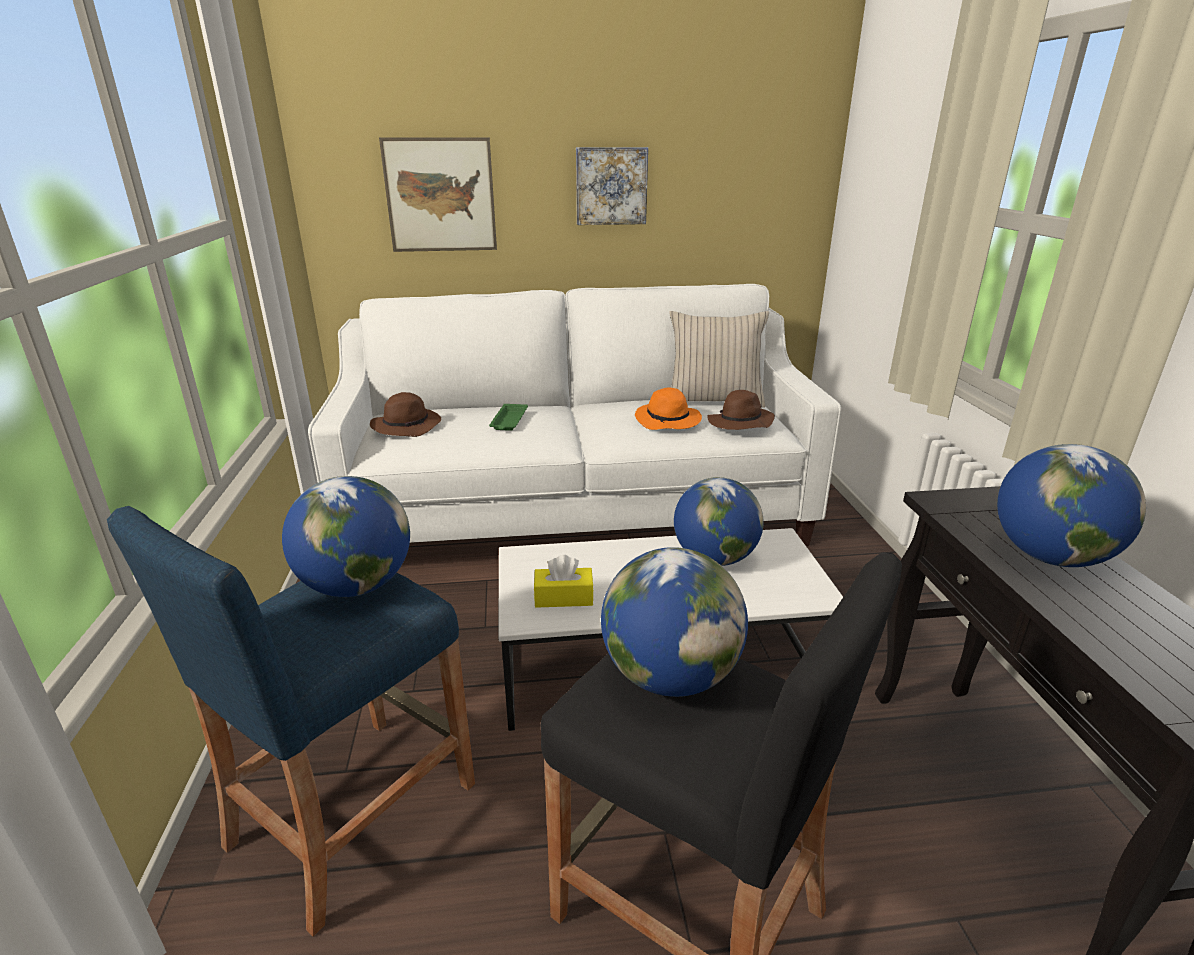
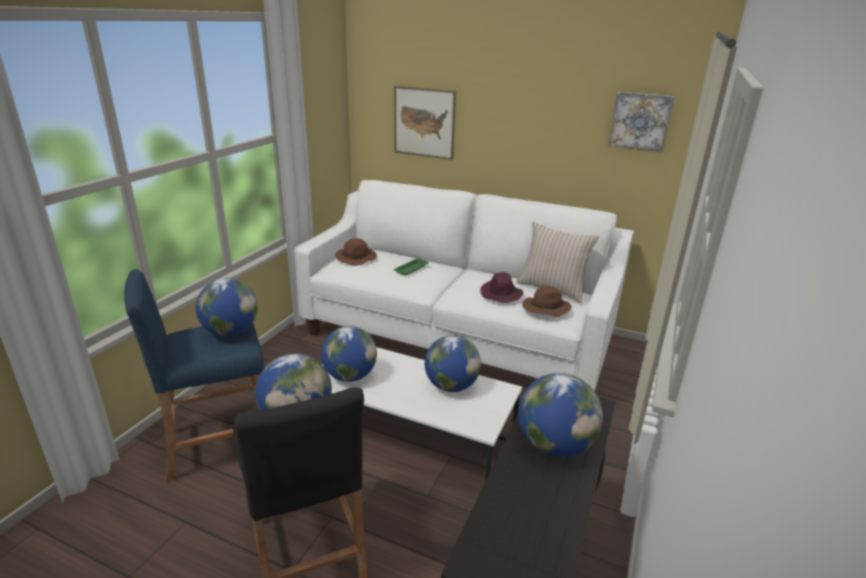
camera: 30 degrees right, 0 degrees up
(563, 597) = (350, 376): yellow tissue box -> globe
(611, 186) = (529, 129): picture -> picture (640, 121)
(668, 421) = (501, 294): orange hat -> purple hat

